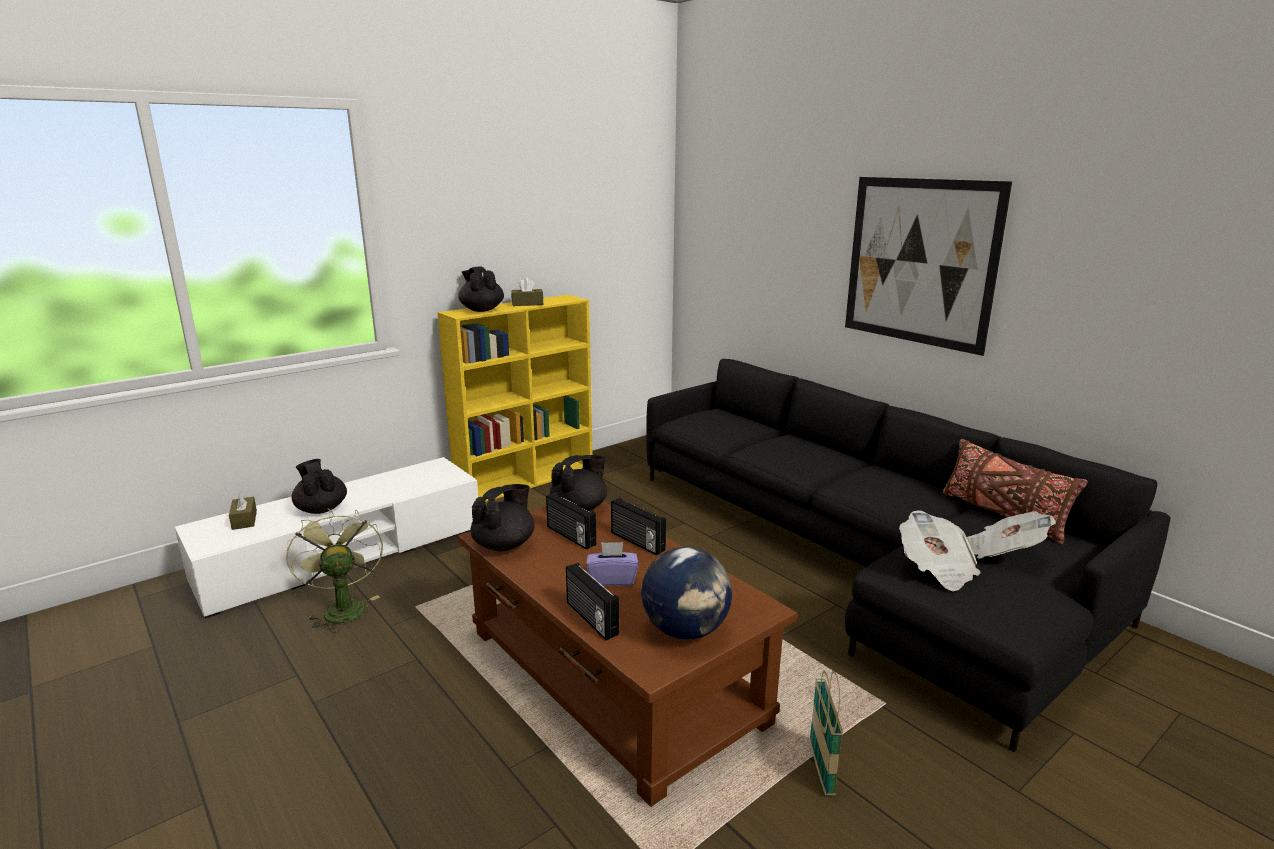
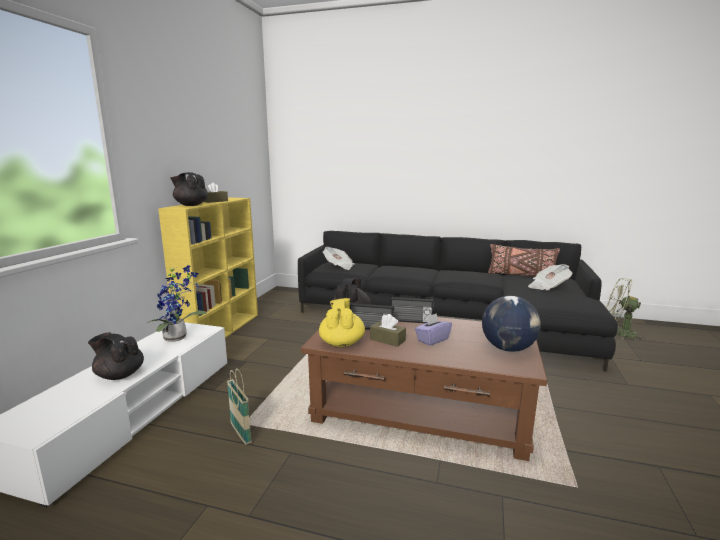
camera: 35 degrees left, 5 degrees down
(244, 520) = (48, 403): brown tissue box -> brown tissue box (387, 340)
(342, 608) = (182, 447): green fan -> green fan (619, 332)
(418, 480) = (178, 337): none -> potted plant
(504, 545) = (342, 343): black teapot -> yellow teapot
(590, 619) = (458, 360): radio -> none
(821, 769) = (563, 408): basket -> basket (240, 433)
(920, 262) = (445, 160): picture -> none
(936, 569) = (539, 298): newspaper -> newspaper (339, 266)

